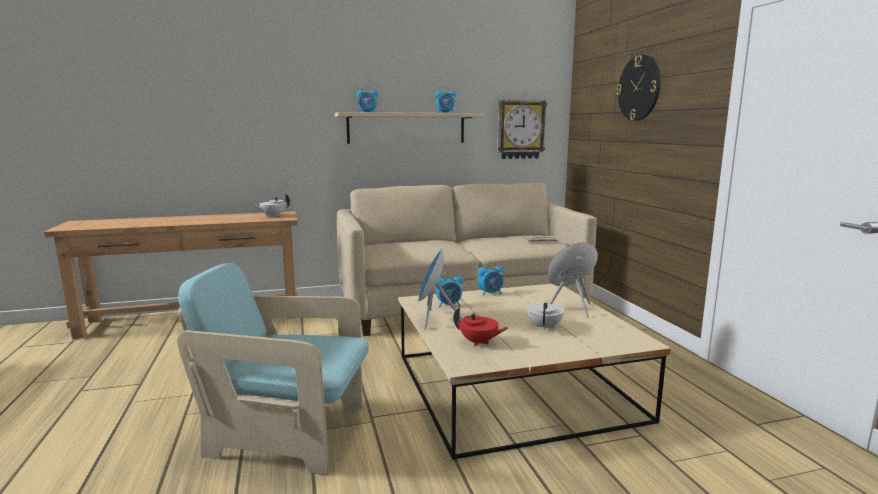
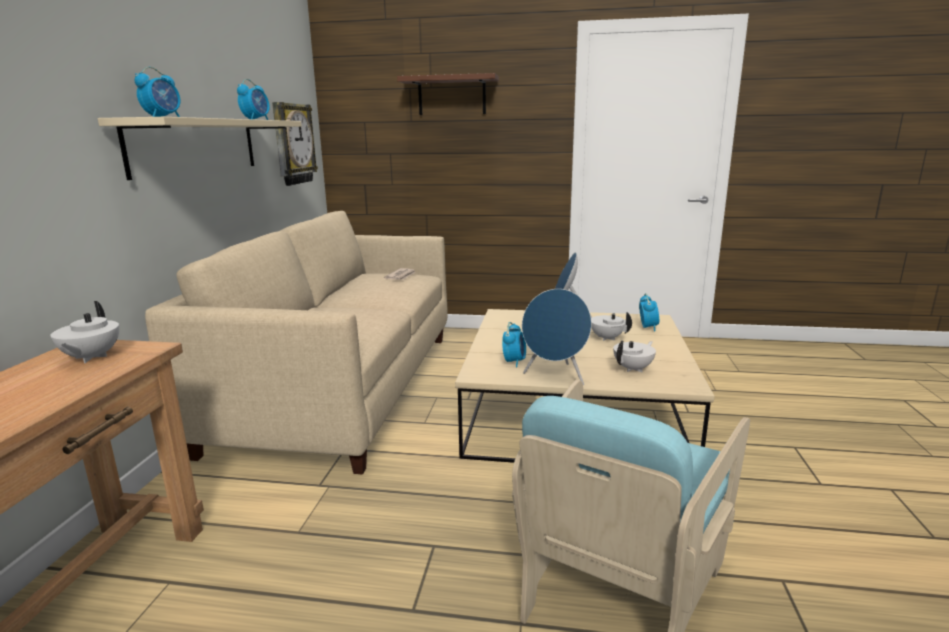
camera: 65 degrees left, 5 degrees up
(479, 342) = (633, 369): red teapot -> white teapot
(491, 293) = (493, 338): alarm clock -> alarm clock (647, 327)
(639, 88) = (452, 96): wall clock -> brown shelf

